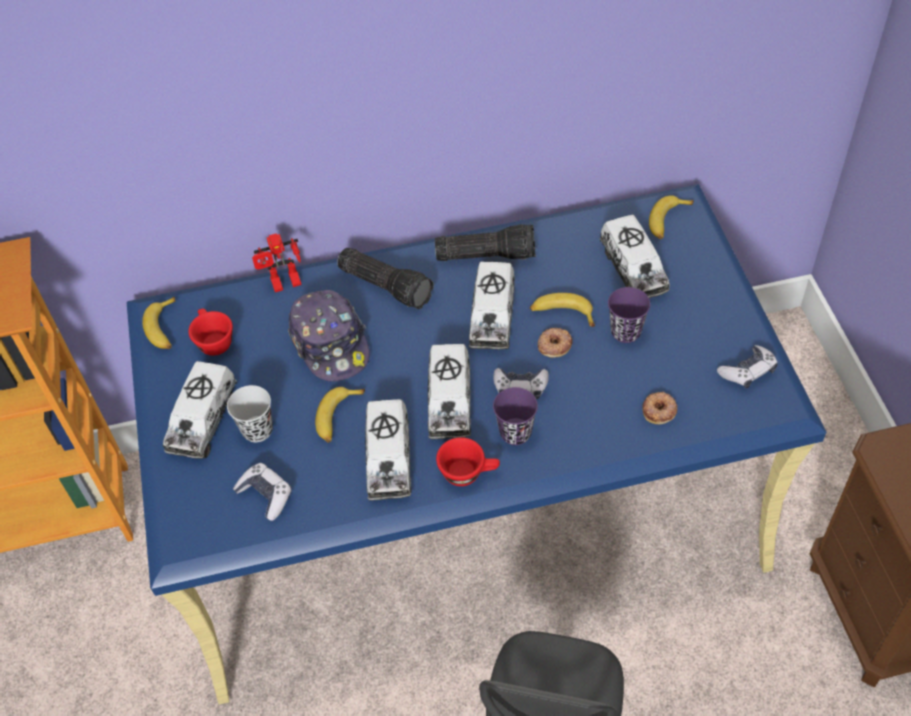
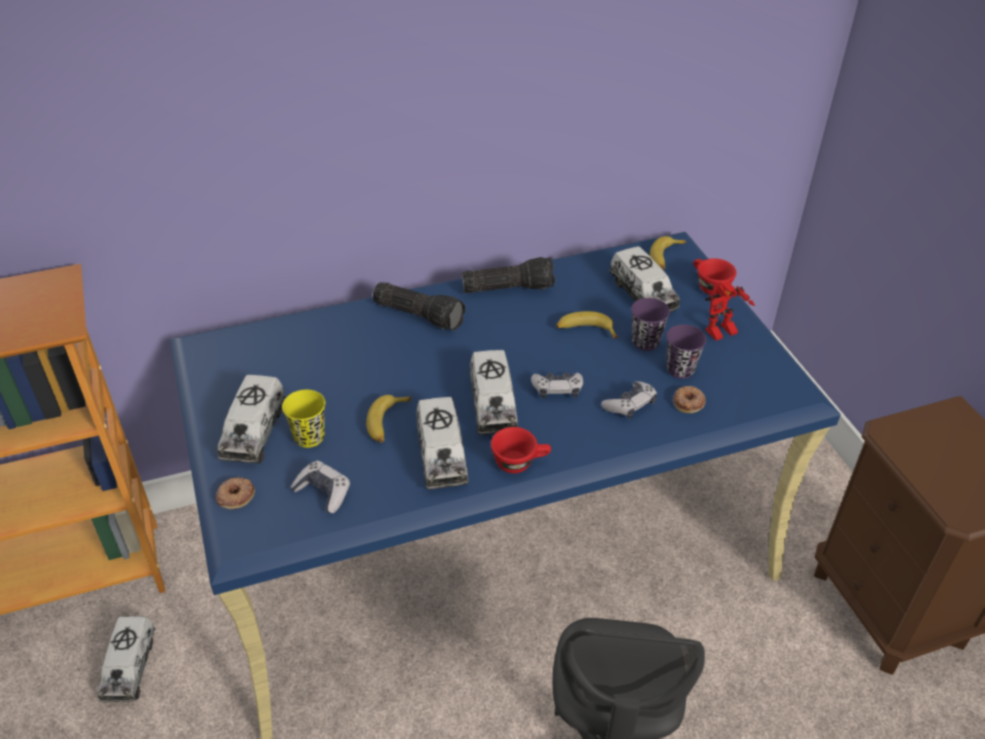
camera: 10 degrees left, 10 degrees down
(164, 329) = (209, 357): banana -> none
(213, 340) = (258, 365): red cup -> red cup (708, 286)
(257, 430) = (309, 437): black cup -> yellow cup
(284, 285) = (323, 318): toy robot -> toy robot (721, 334)
(330, 343) = (372, 362): cap -> none
(492, 317) = (522, 335): toy truck -> toy truck (130, 667)
(515, 432) = (559, 427): purple cup -> purple cup (680, 369)
(554, 344) = (582, 354): donut -> donut (235, 495)
(748, 372) = (761, 368): game controller -> game controller (630, 405)

